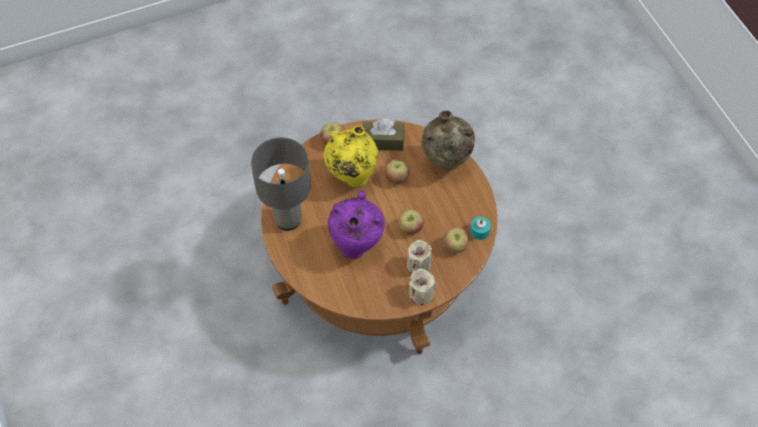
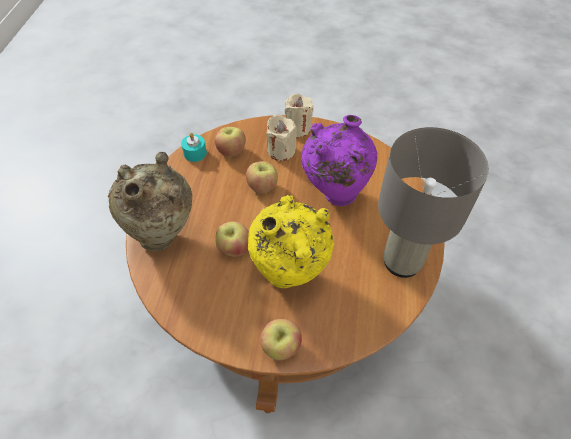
camera: 150 degrees left, 5 degrees down
(383, 141) = (212, 308): brown tissue box -> none

